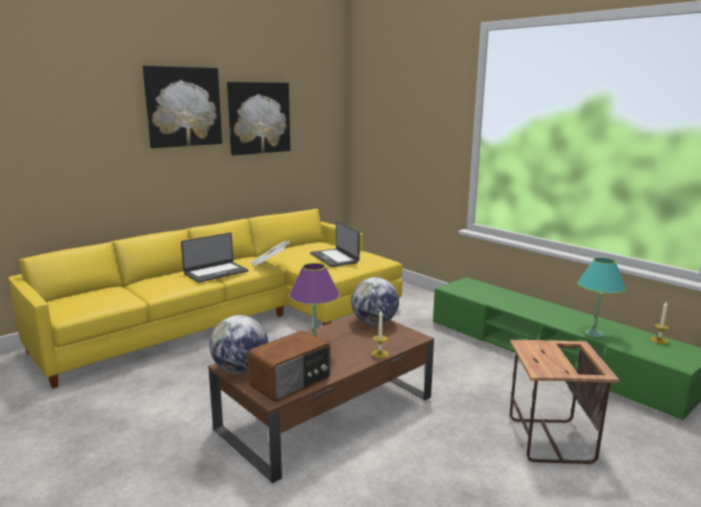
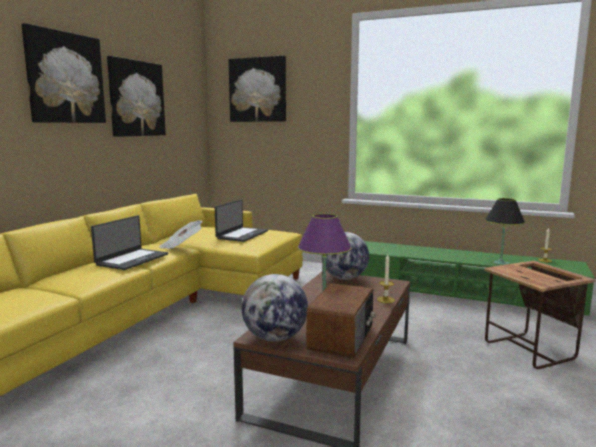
camera: 25 degrees left, 5 degrees down
(335, 258) = (241, 235): laptop -> laptop turned 105 degrees counterclockwise
(390, 103) = (258, 90): none -> picture
(594, 333) = (501, 263): turquoise table lamp -> black table lamp

